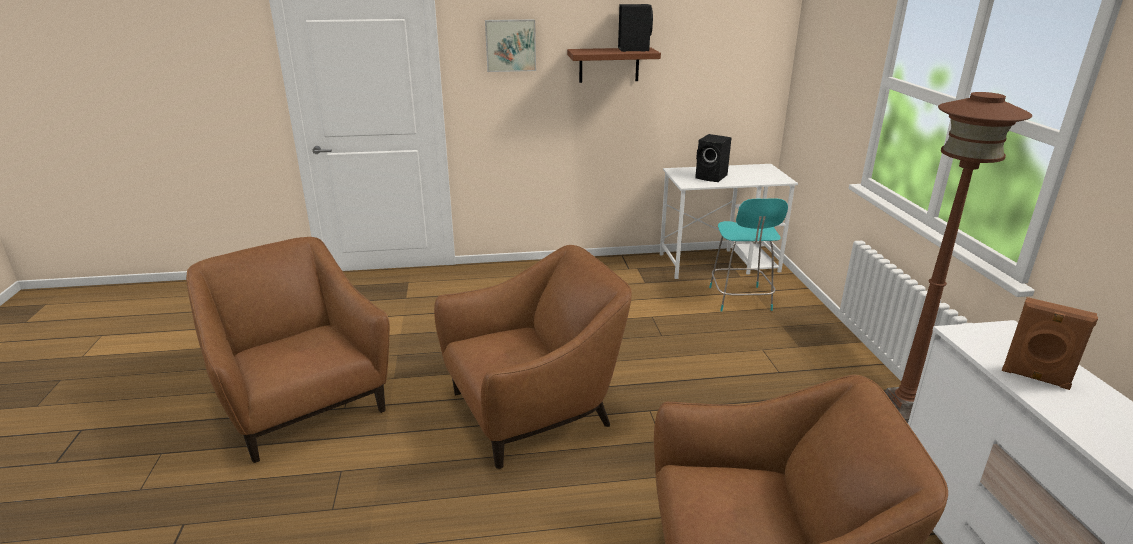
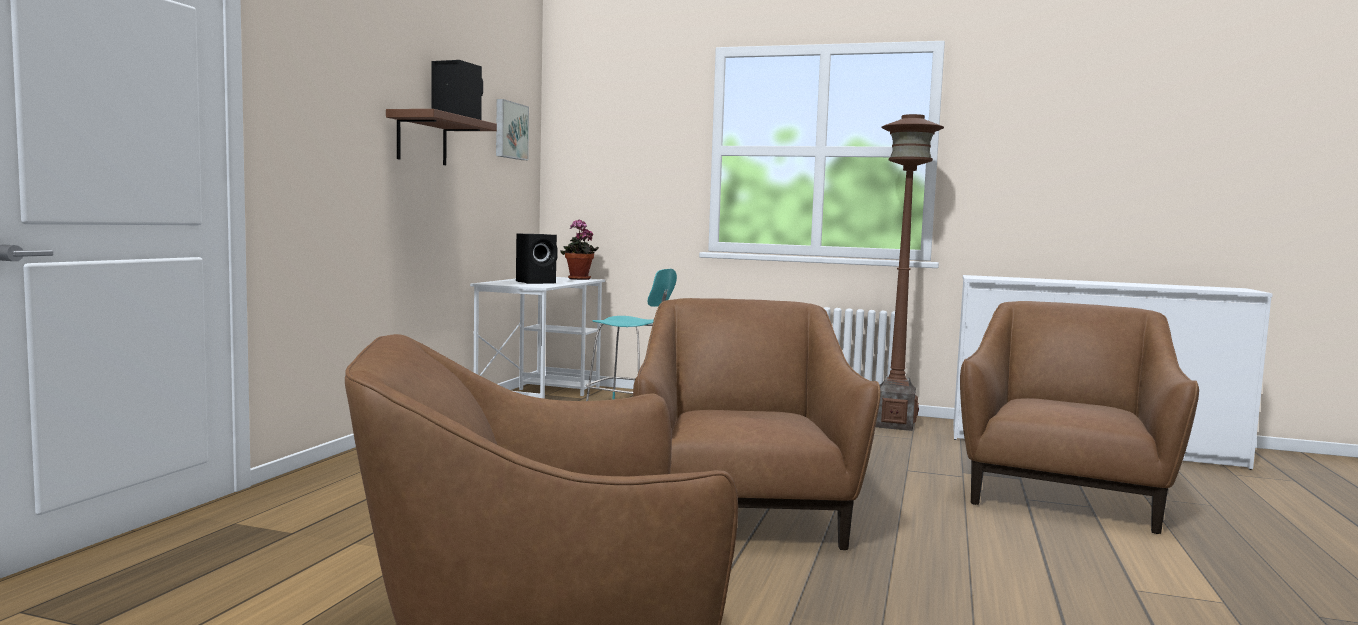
camera: 65 degrees left, 20 degrees down
(510, 45) = (329, 89): picture -> picture (509, 130)
(772, 178) = (578, 279): none -> potted plant
(1035, 378) = (1042, 280): brown speaker -> none

